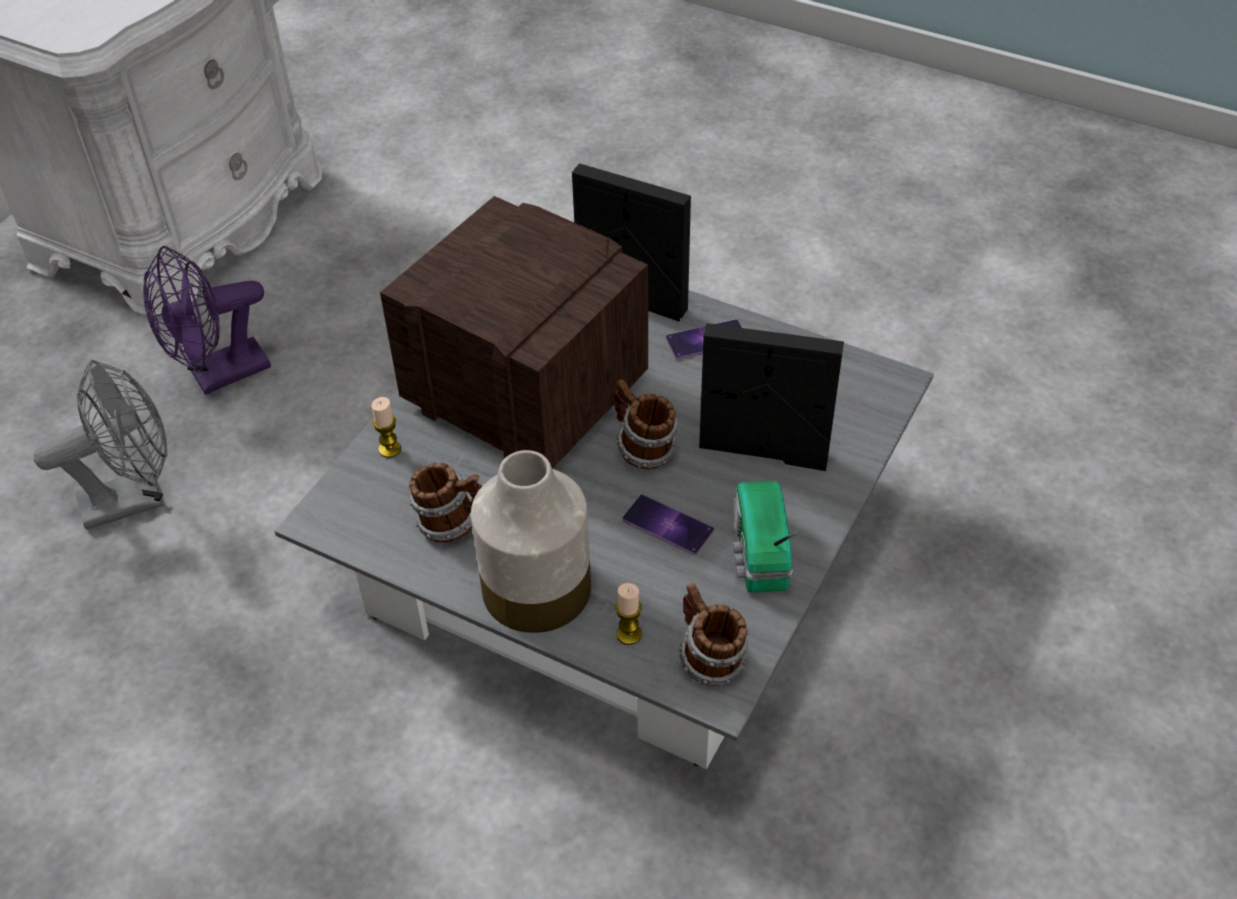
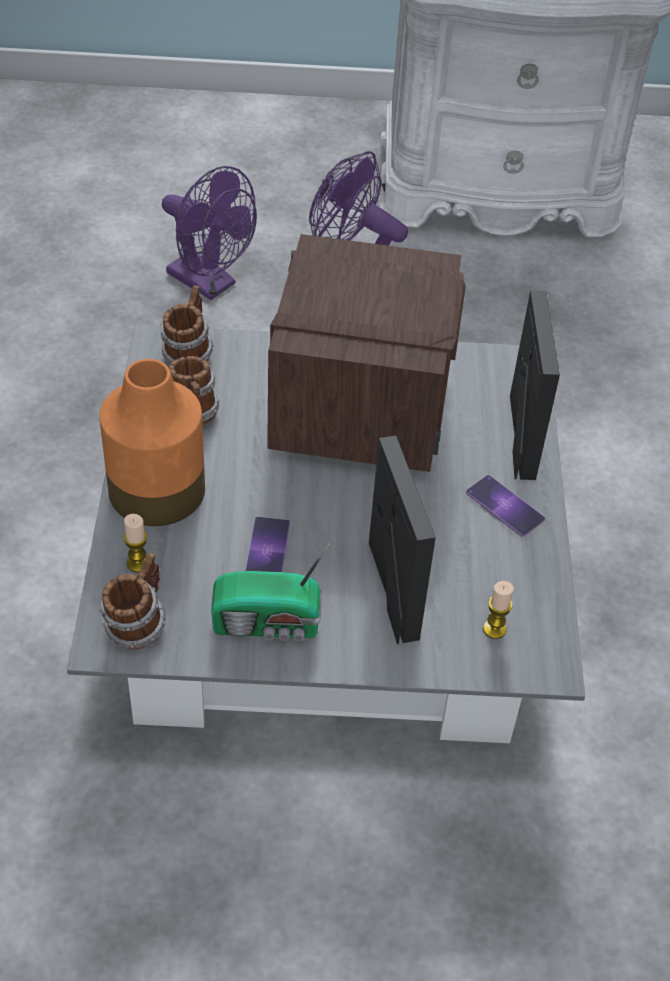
camera: 60 degrees right, 0 degrees up
(135, 498) = (209, 284): grey fan -> purple fan
(389, 449) = (248, 353): candle -> candle (494, 629)
(537, 586) = (158, 489): beige vase -> orange vase
(643, 449) = (342, 505): mug -> mug (188, 353)
(758, 554) = (269, 624): radio -> radio turned 150 degrees counterclockwise

